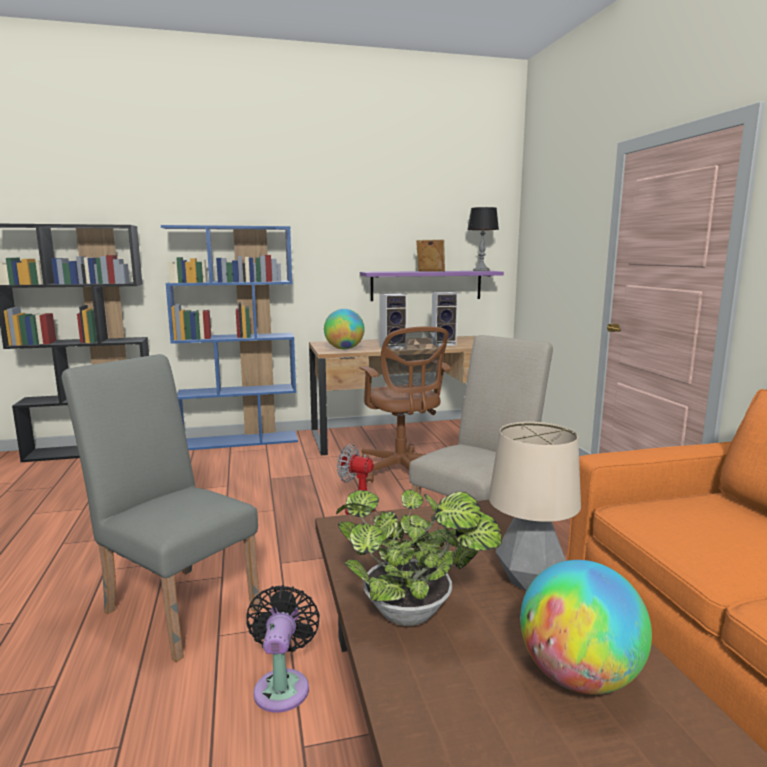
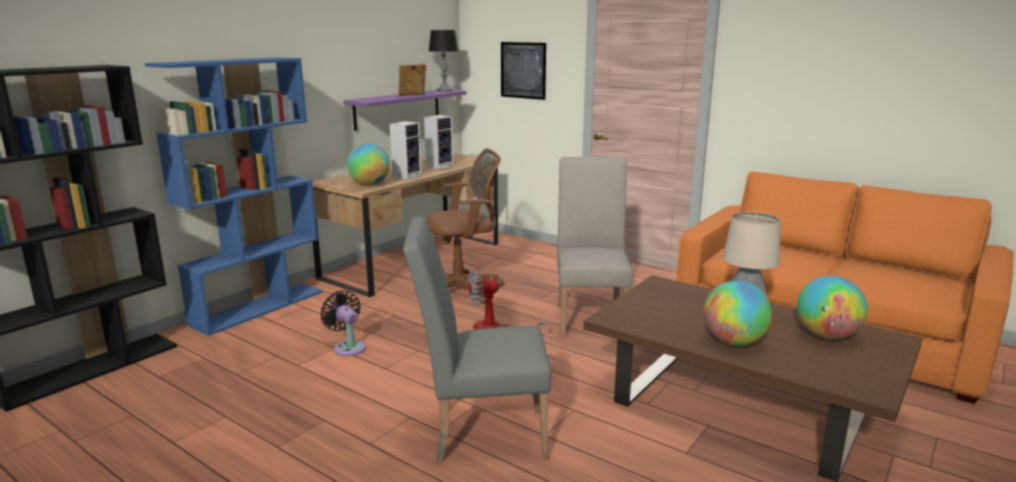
camera: 40 degrees left, 5 degrees up
(282, 686) = (629, 436): black fan -> black fan (348, 347)
(402, 471) = (463, 290): brown office chair -> brown office chair turned 45 degrees counterclockwise
(414, 614) = (733, 342): potted plant -> globe
(559, 249) = (523, 70): none -> picture

